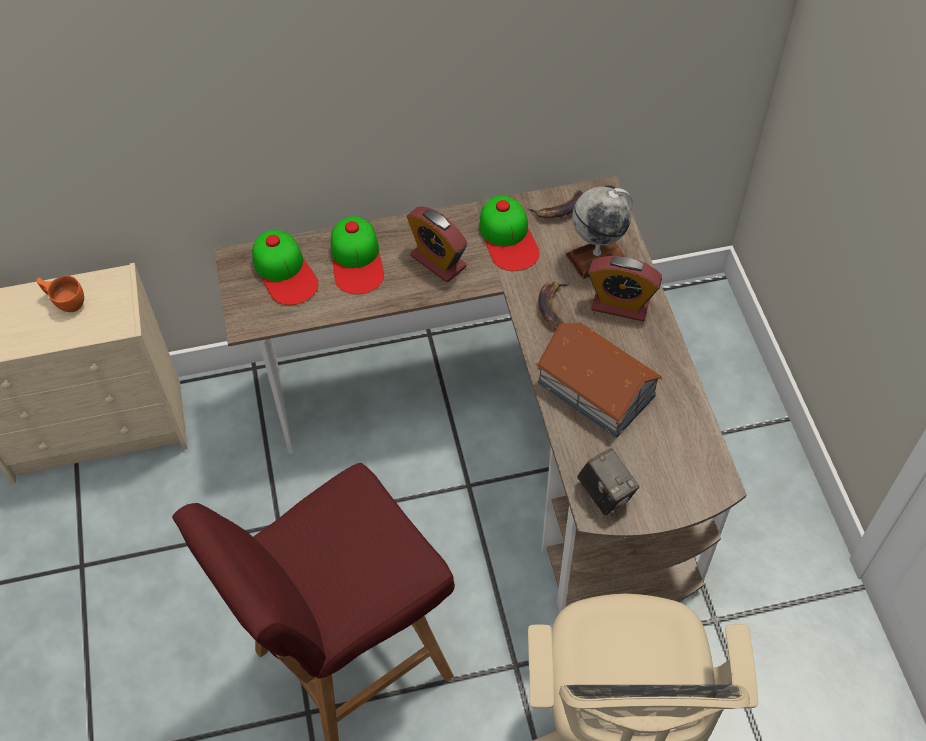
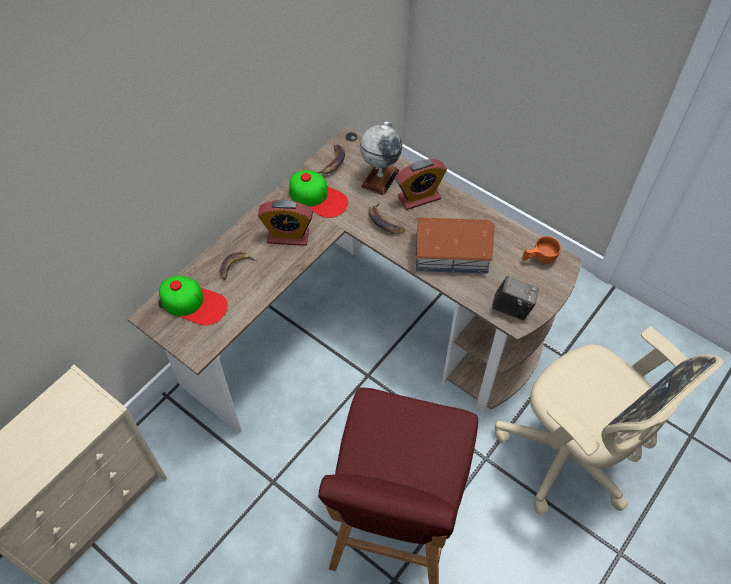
camera: 40 degrees left, 0 degrees up
(65, 301) = (44, 423): orange cup -> orange cup (539, 258)
(357, 260) = (235, 266): cap -> banana

